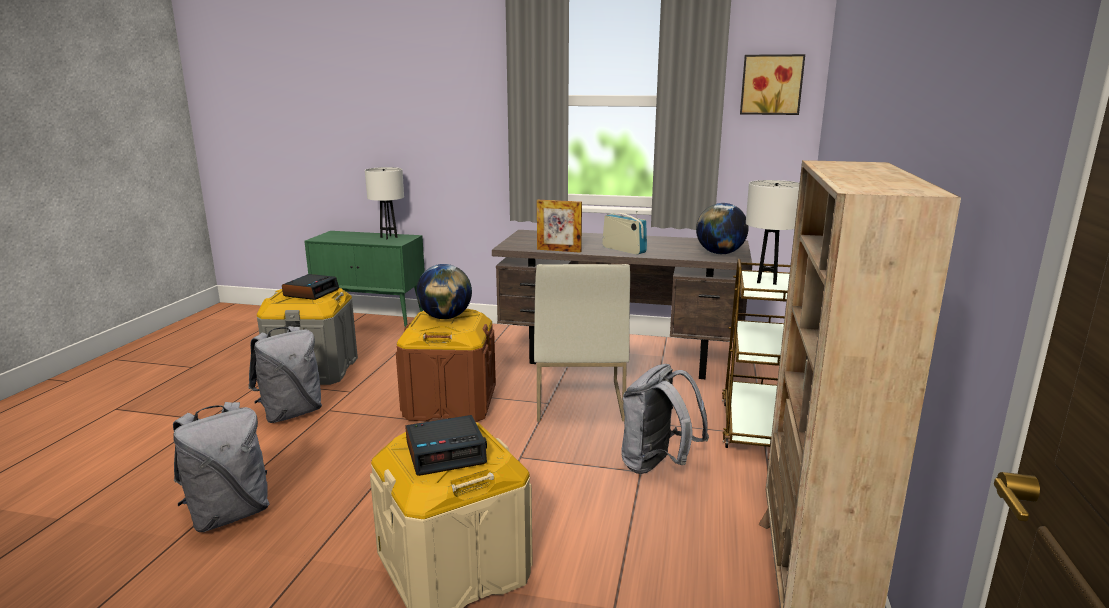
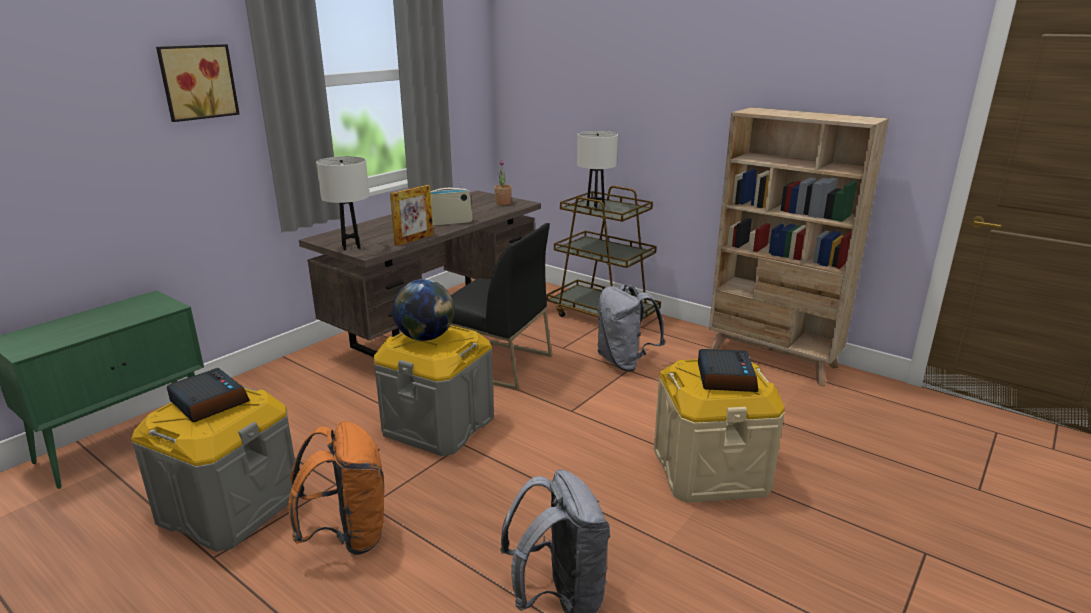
camera: 65 degrees left, 5 degrees up
(291, 413) = (348, 536): grey backpack -> orange backpack
(389, 237) = (127, 308): white table lamp -> white table lamp (351, 247)
(450, 404) = (438, 425): brown storage box -> grey storage box
(578, 399) = (496, 364): white chair -> black chair
(720, 253) = (503, 203): globe -> potted plant
(771, 84) = (462, 53): picture -> picture (197, 82)

